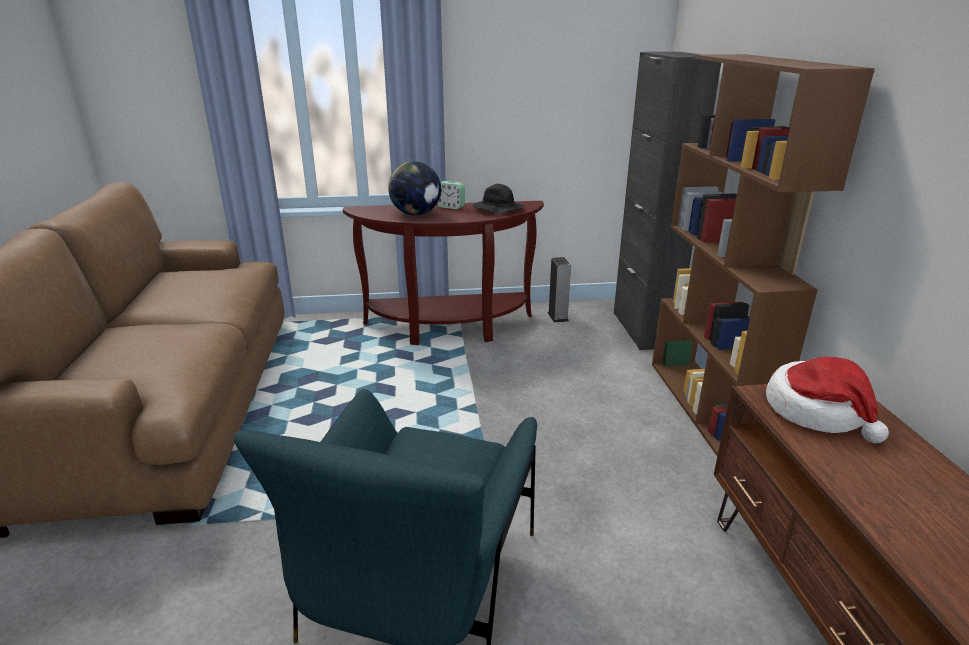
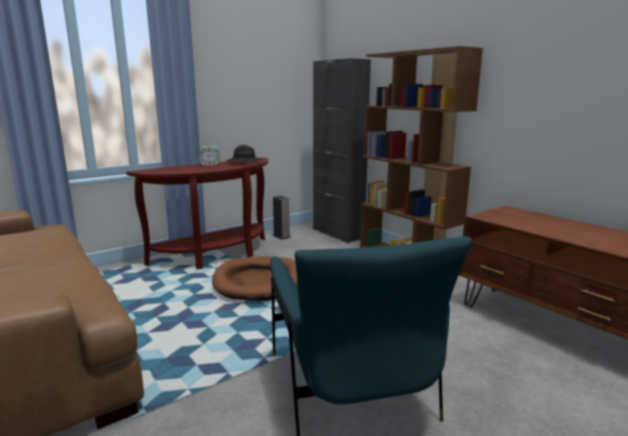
camera: 30 degrees left, 10 degrees down
(416, 214) = (191, 169): globe -> none
(463, 385) = (259, 282): none -> brown dog bed
(817, 411) = (511, 217): hat -> none

